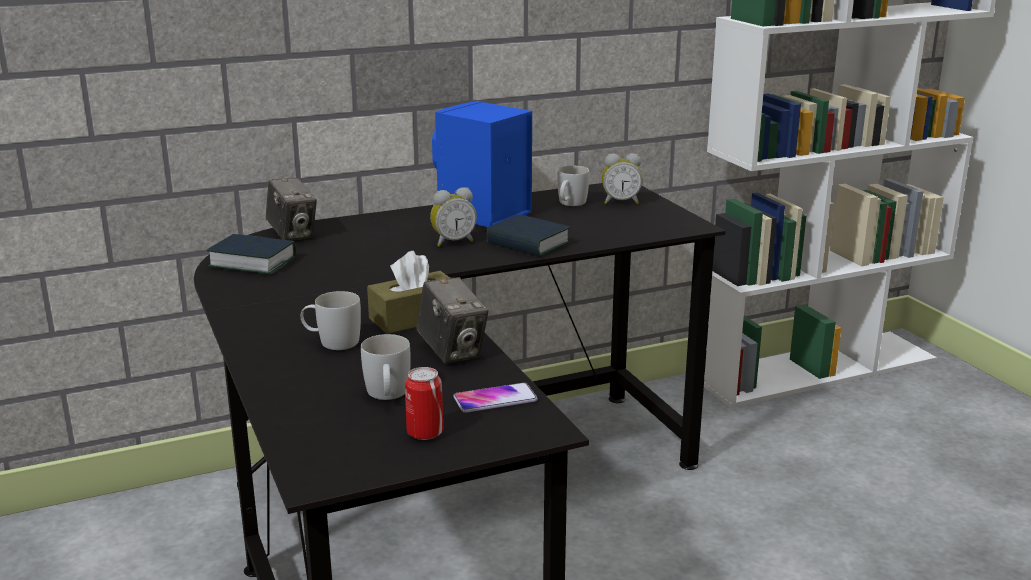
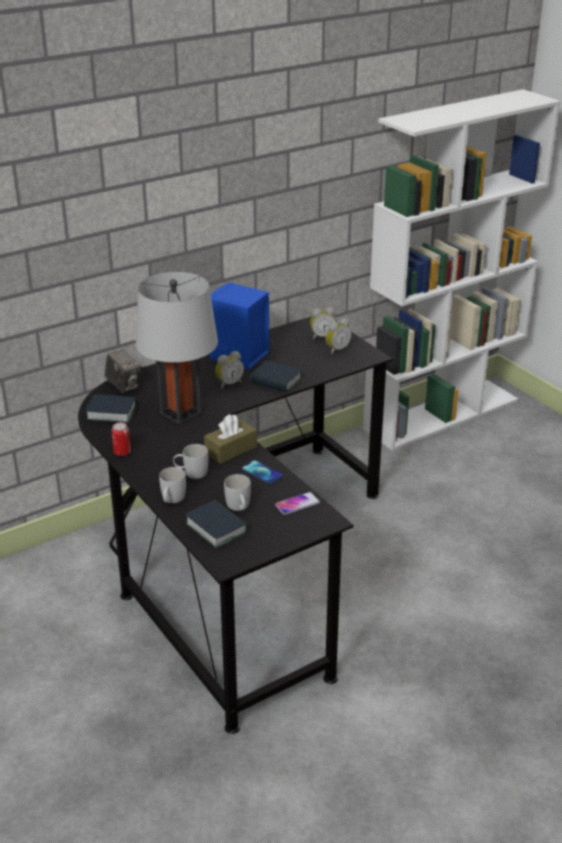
camera: 10 degrees left, 10 degrees up
(329, 423) = (216, 529): none -> book
(359, 268) = (181, 412): none -> grey table lamp
(425, 433) = (269, 530): can -> can (122, 452)
(452, 351) = (262, 473): camera -> phone
(570, 204) = (291, 341): white mug -> white mug (172, 500)
(638, 216) = (336, 350): none -> alarm clock

